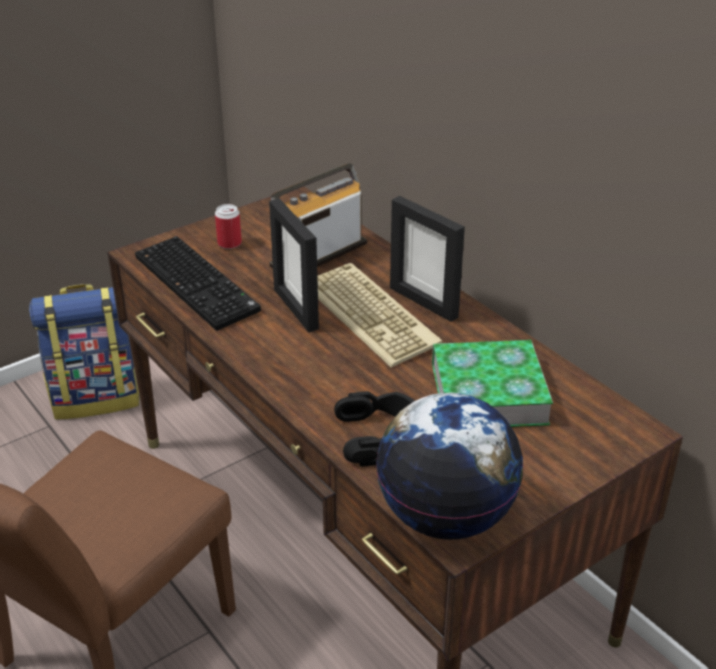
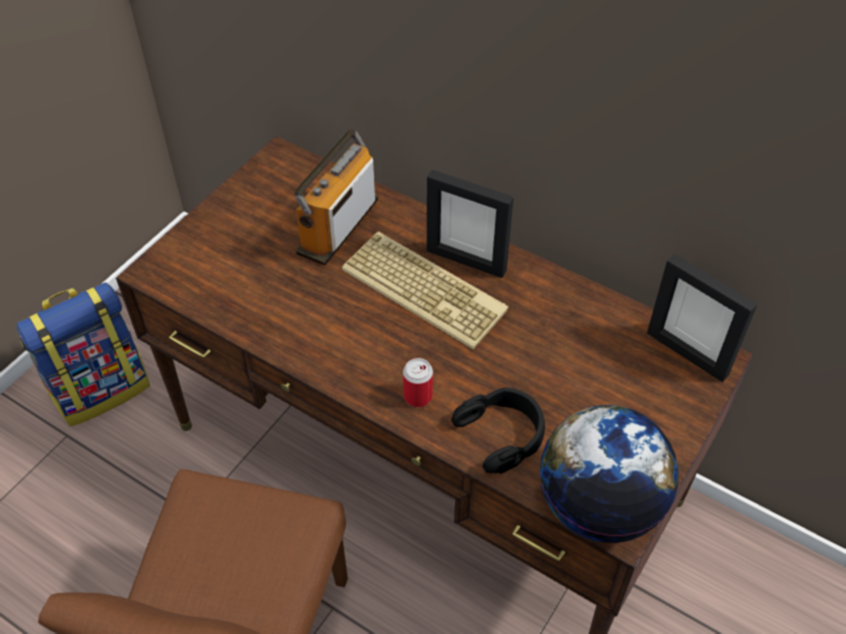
camera: 20 degrees left, 15 degrees up
(199, 284) = (236, 295): keyboard -> none
(229, 243) = (240, 234): can -> can (418, 396)
(297, 308) = (350, 301): picture frame -> picture frame (688, 352)
(488, 393) = (573, 354): book -> none

